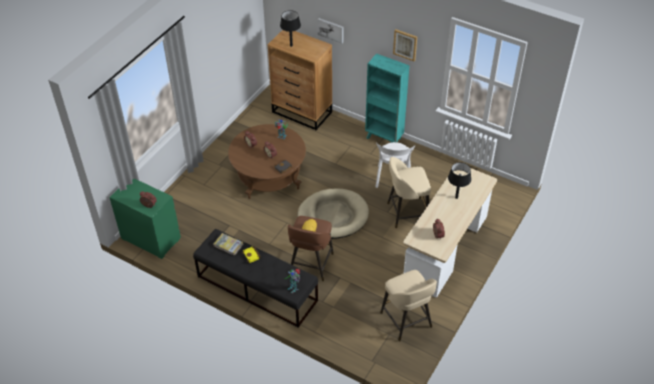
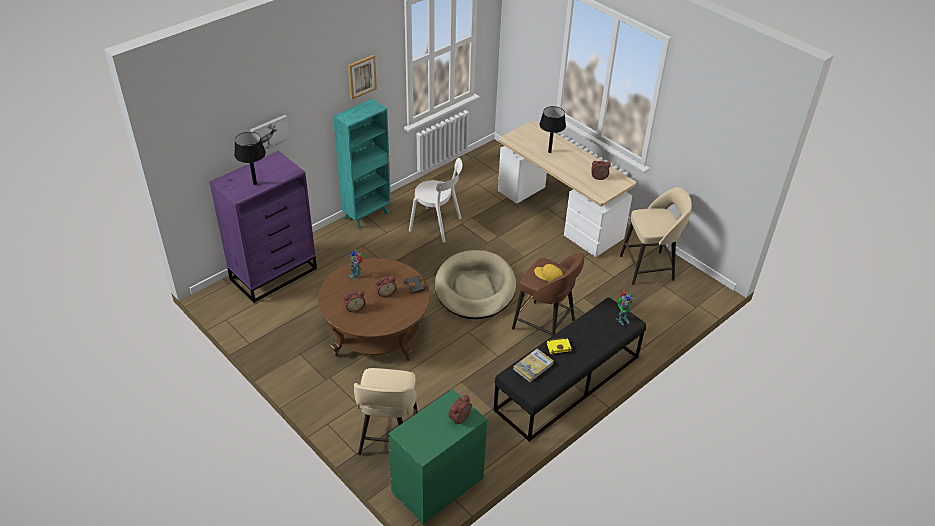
camera: 75 degrees left, 5 degrees down
(302, 112) = (274, 273): brown dresser -> purple dresser
(406, 213) = (495, 229): beige stool -> beige stool (388, 438)

